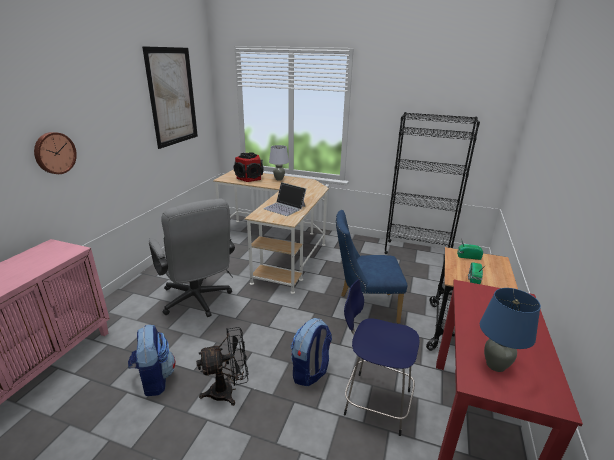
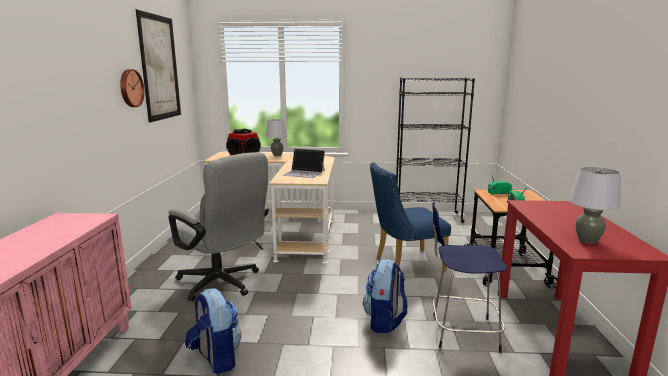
camera: 15 degrees left, 10 degrees down
(54, 153) = (61, 110): wall clock -> wall clock (130, 88)
(228, 391) = (308, 352): black fan -> none
(496, 365) = (587, 241): blue table lamp -> grey table lamp

